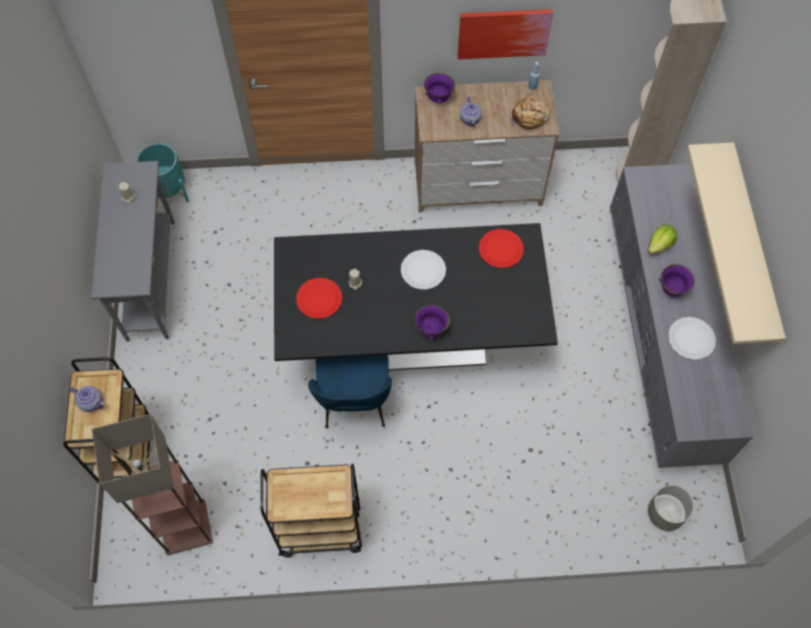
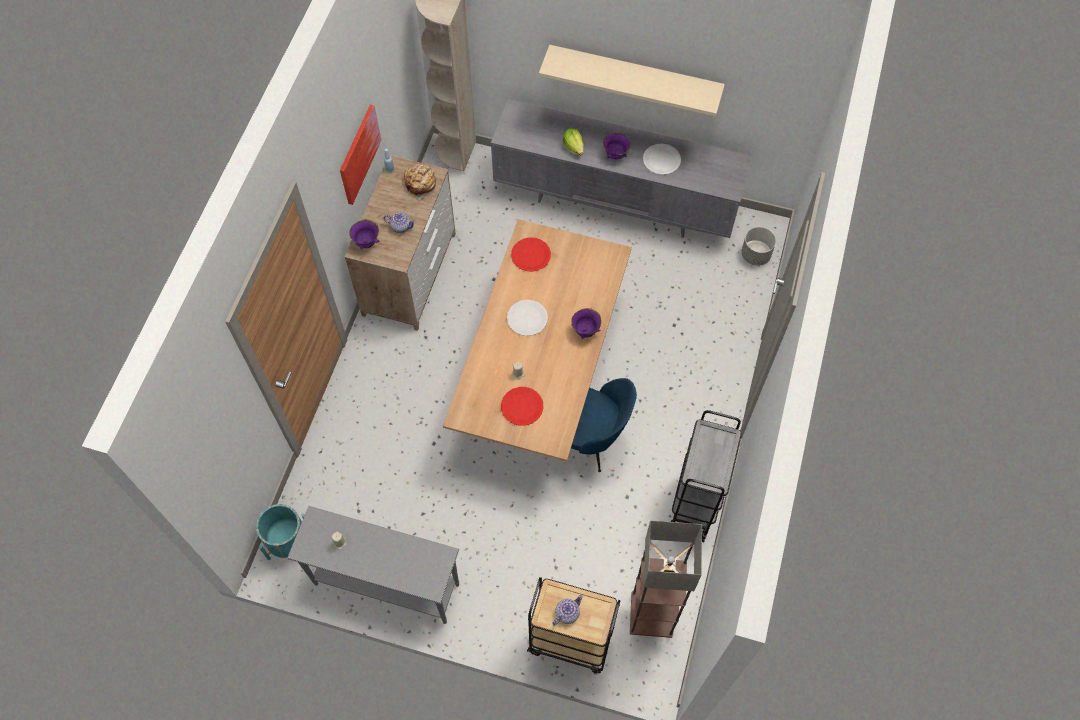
camera: 70 degrees left, 0 degrees up
(320, 536) = (695, 505): brown cart -> grey cart
(411, 338) = (541, 378): black dining table -> beige dining table

